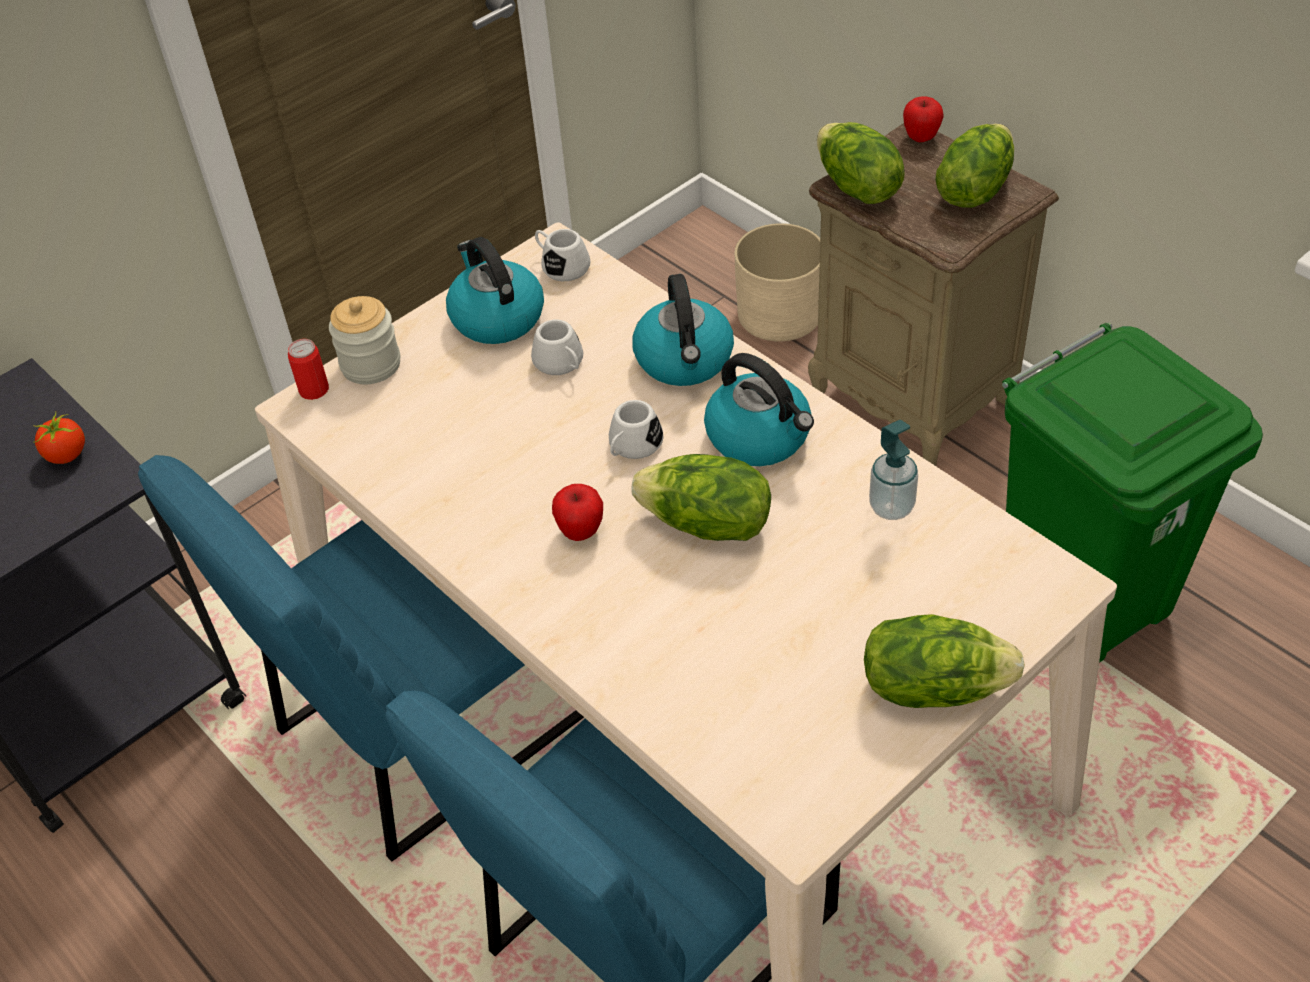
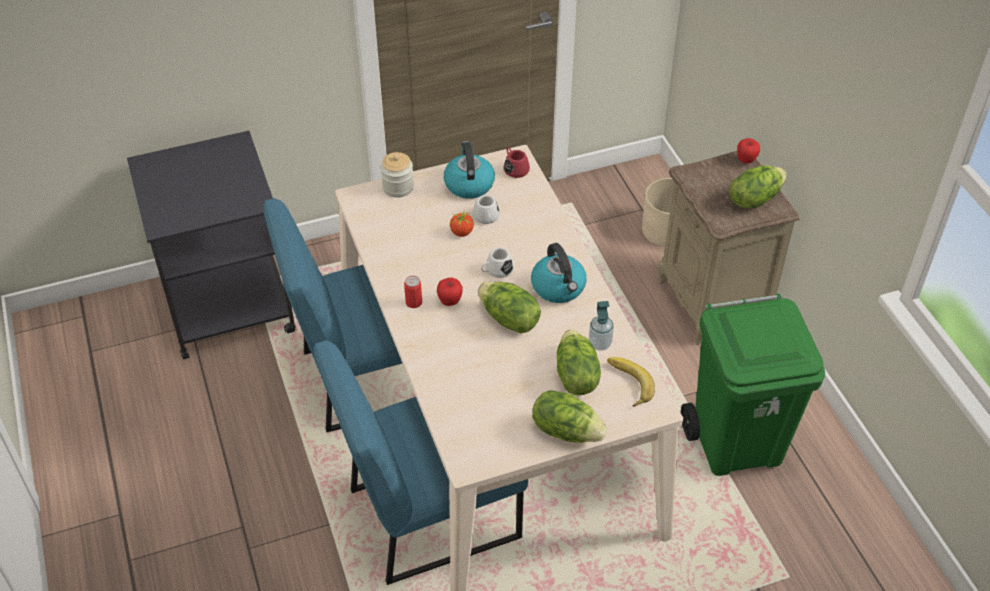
camera: 20 degrees right, 0 degrees up
(67, 455) = (243, 183): tomato -> tomato (461, 232)
(314, 390) = (366, 190): can -> can (414, 302)
(561, 265) = (514, 168): white mug -> red mug
(685, 360) = (546, 237): kettle -> none
(856, 187) = (693, 176): lettuce -> lettuce (575, 376)
(983, 560) = (627, 384): none -> banana

